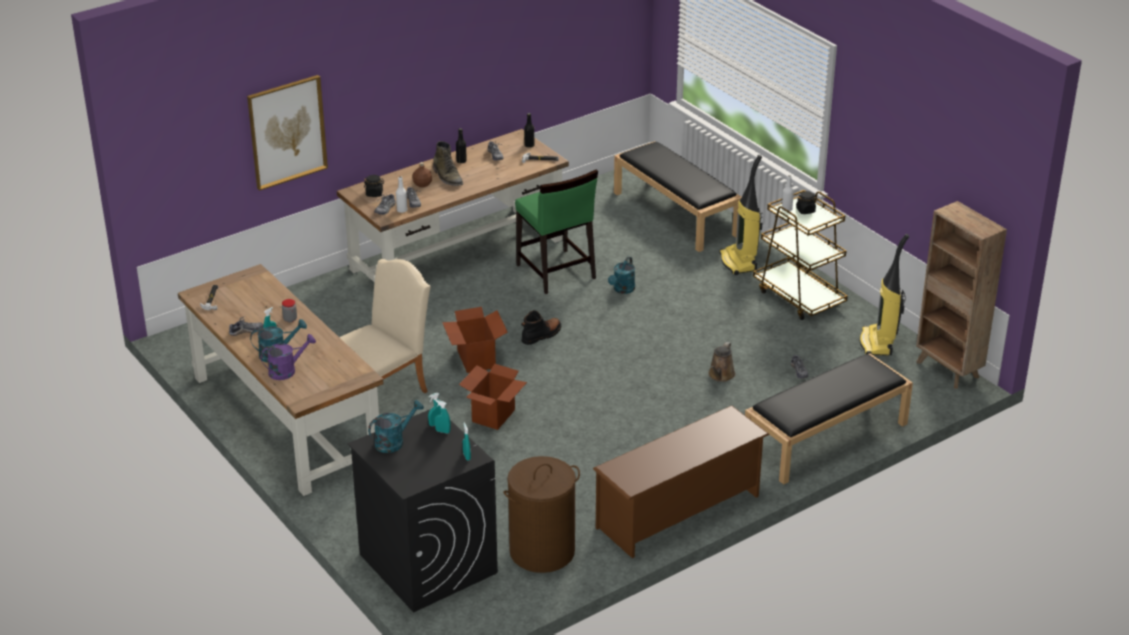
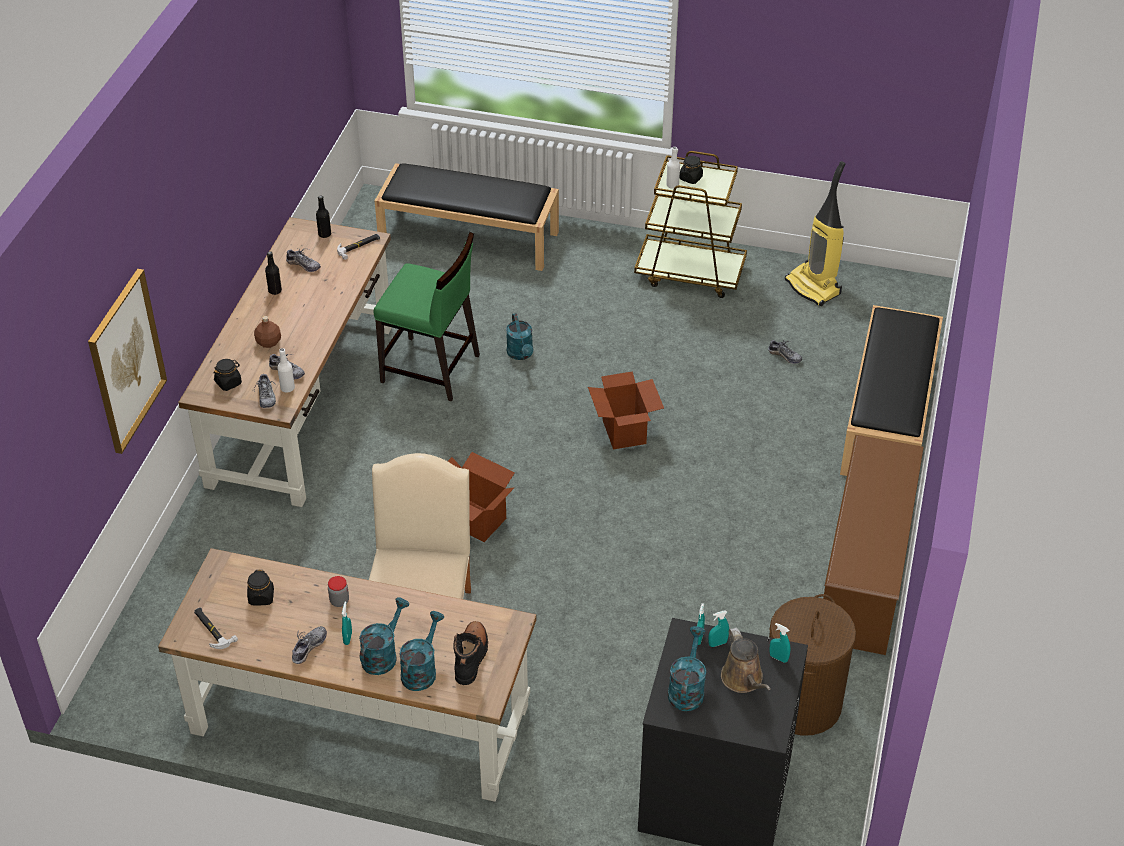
camera: 40 degrees left, 10 degrees up
(254, 297) = (261, 597): none -> black jar
(287, 371) = (421, 670): purple watering can -> turquoise watering can
(447, 177) = (285, 319): green boot -> none
(493, 416) = (571, 577): cardboard box -> cardboard box (624, 432)
(541, 335) = (505, 453): black boot -> black boot (471, 657)
(720, 375) = (724, 401): brown watering can -> brown watering can (743, 680)
(739, 262) = (593, 263): vacuum cleaner -> none
(948, 370) = (901, 283): brown bookcase -> none

